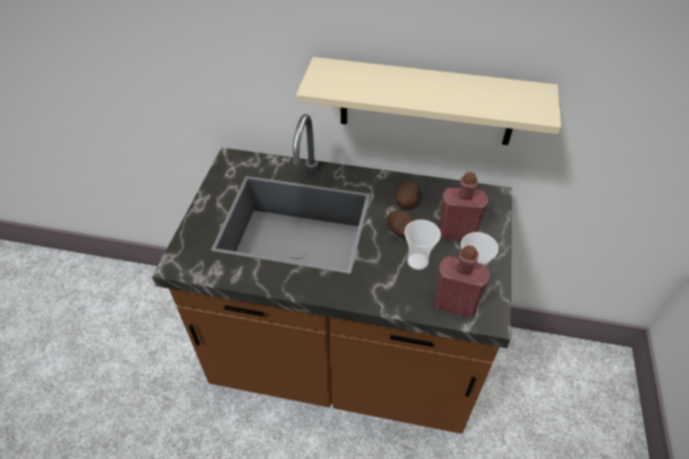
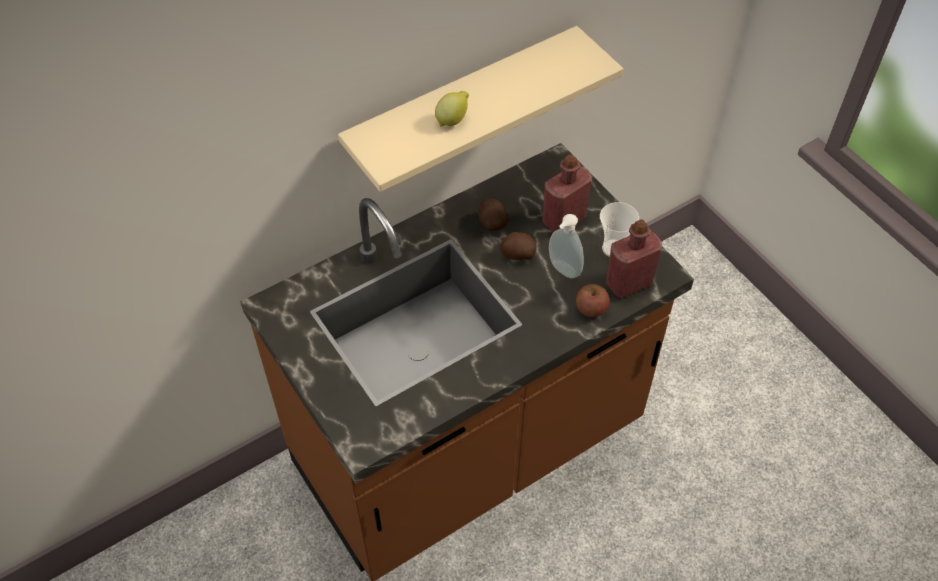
camera: 45 degrees left, 5 degrees up
(390, 87) = (452, 120): none -> lemon
(407, 299) = (591, 309): none -> apple
(417, 261) = (562, 270): cup -> soap dispenser

